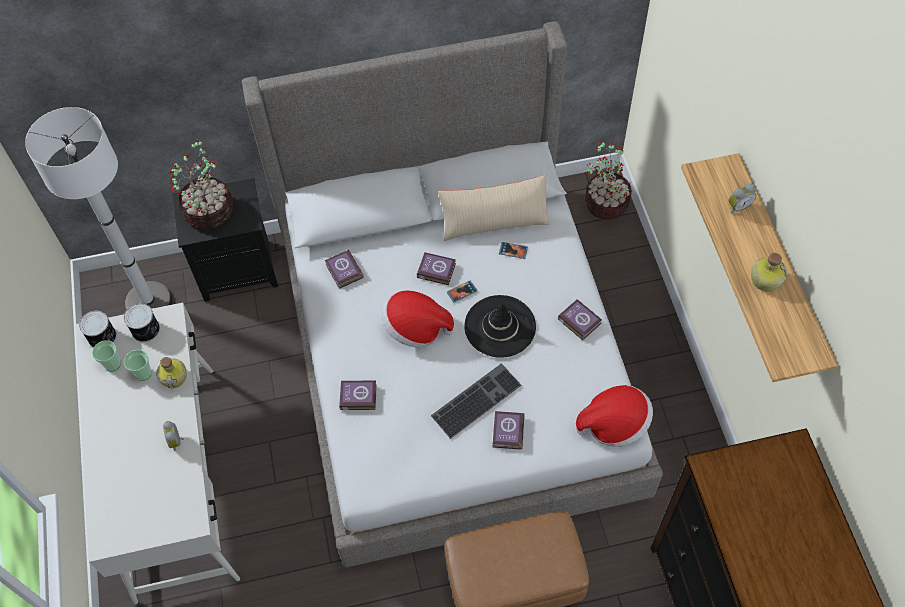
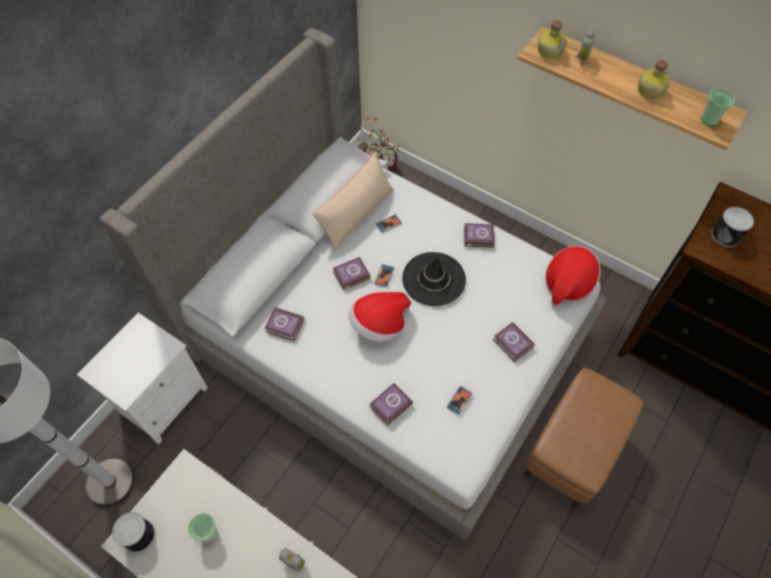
camera: 45 degrees left, 0 degrees up
(112, 364) = (172, 549): cup -> cup (709, 119)
(146, 330) = (174, 496): can -> can (726, 235)
(175, 376) = (239, 512): bottle -> bottle (549, 50)
(210, 210) = (125, 363): potted plant -> none
(239, 269) = (163, 399): black nightstand -> white nightstand
(413, 438) = (459, 400): none -> phone
(476, 399) = (470, 339): keyboard -> none

